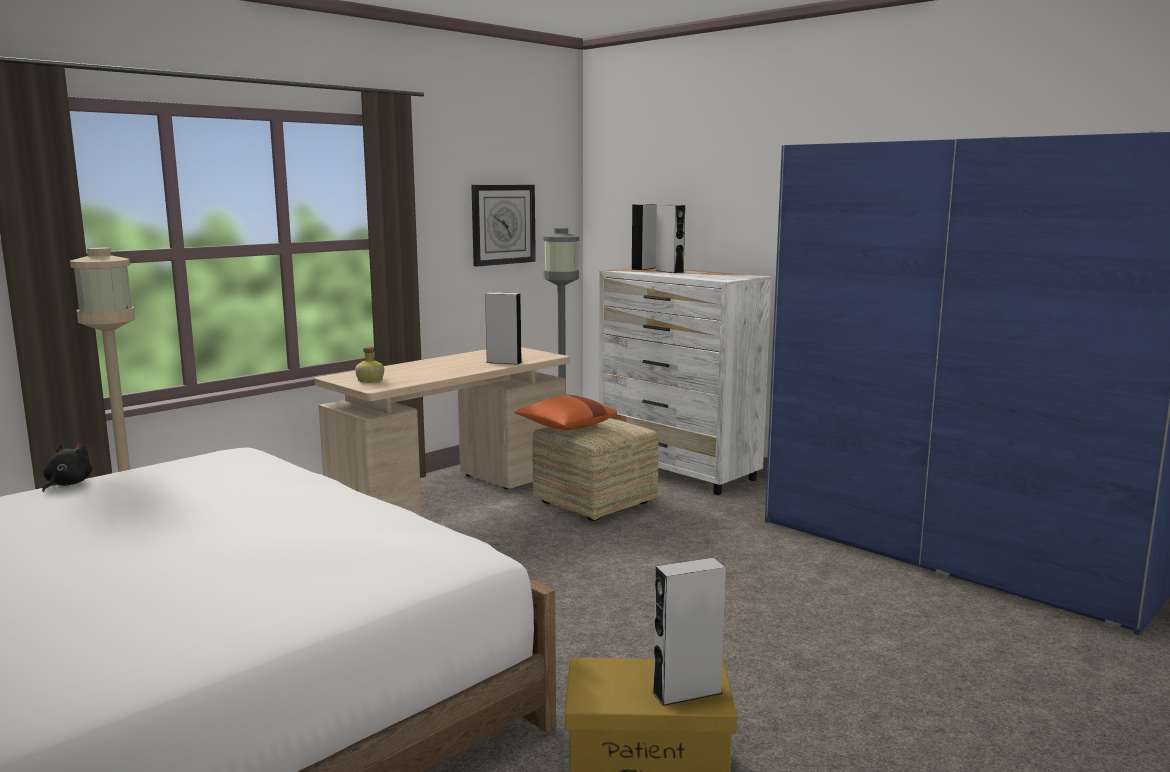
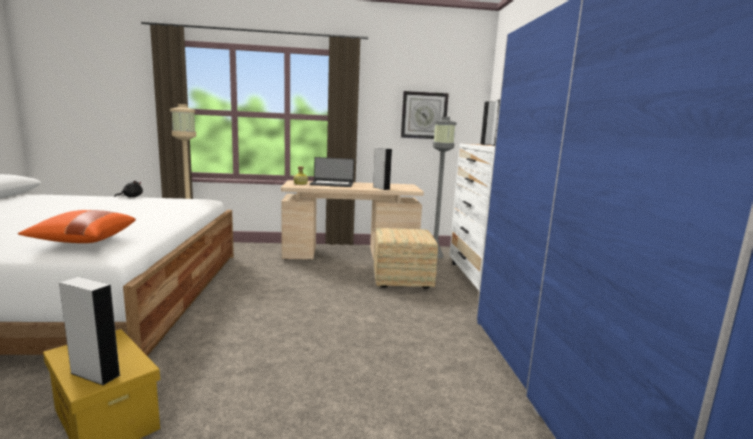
camera: 40 degrees right, 0 degrees up
(414, 370) = (332, 184): none -> laptop
(565, 427) = (389, 229): orange pillow -> orange pillow (83, 240)

